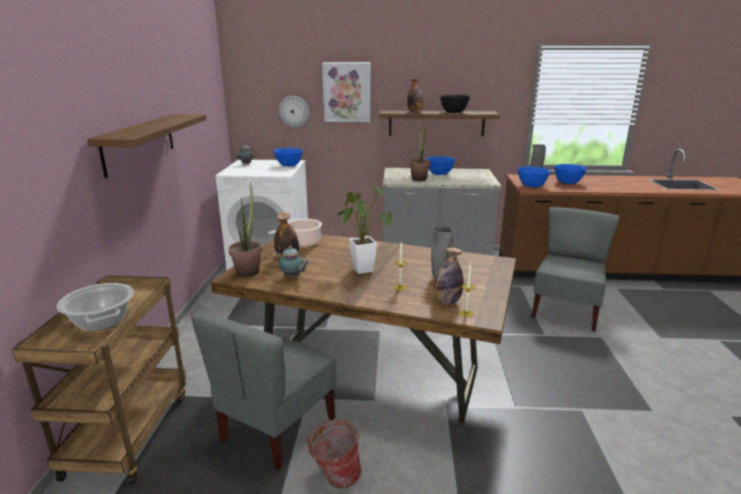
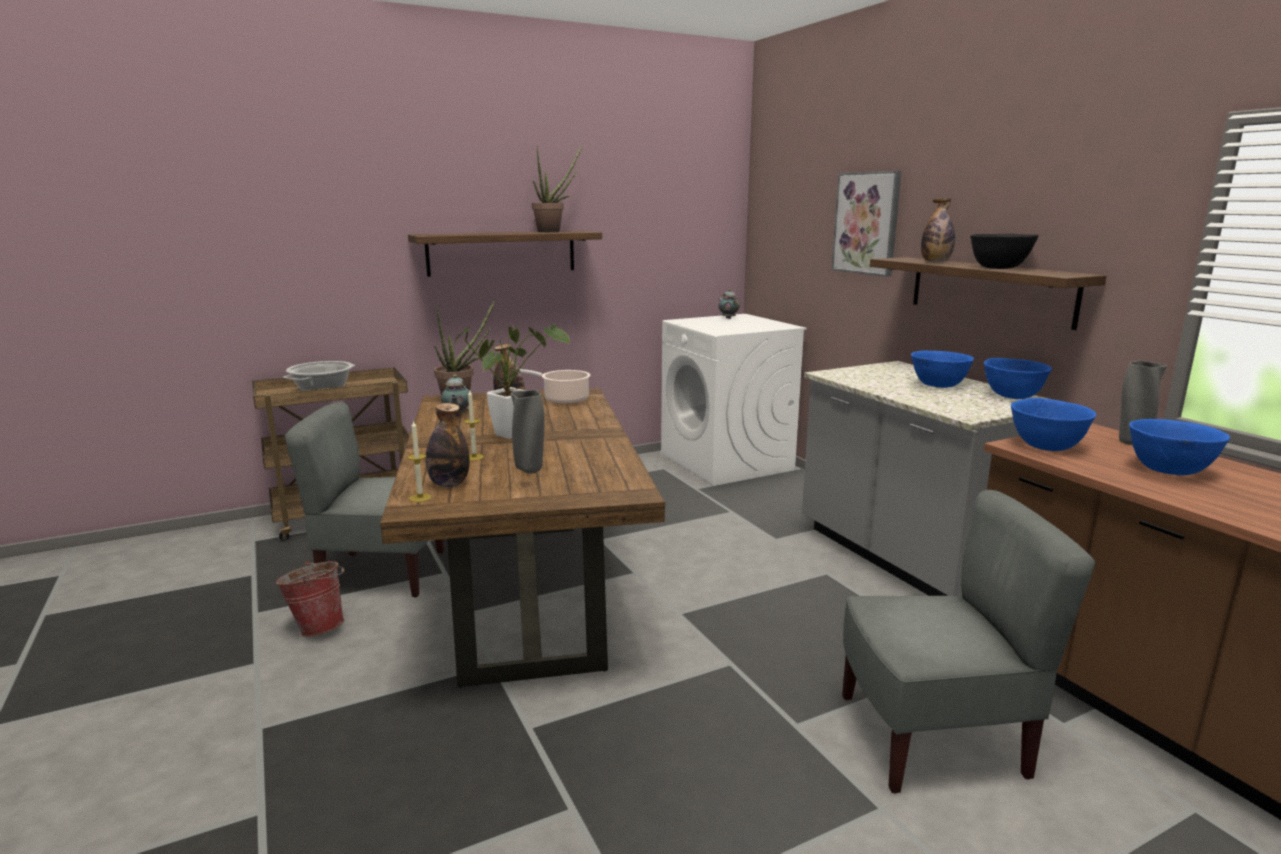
camera: 60 degrees right, 5 degrees down
(288, 165) = (762, 327): blue bowl -> blue bowl (1012, 396)
(294, 111) = (805, 250): wall clock -> none
(419, 178) = (879, 381): potted plant -> potted plant (553, 231)

